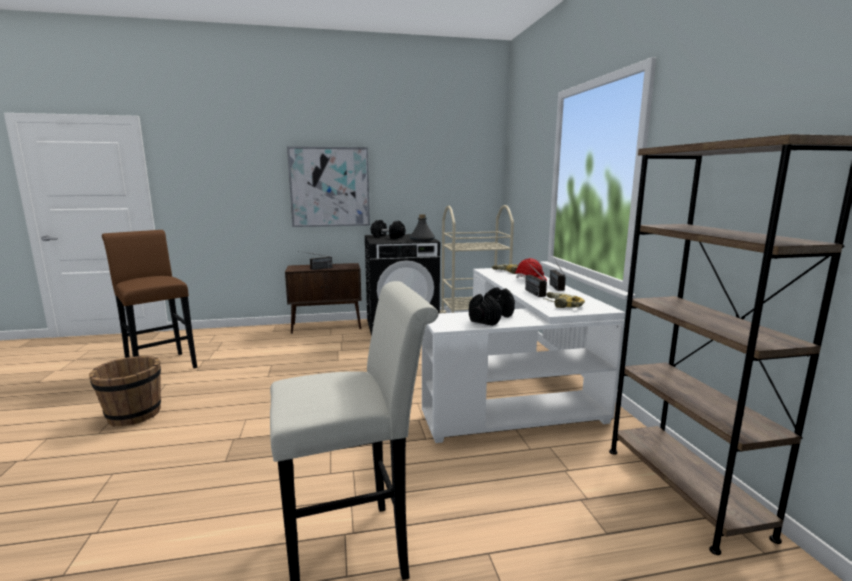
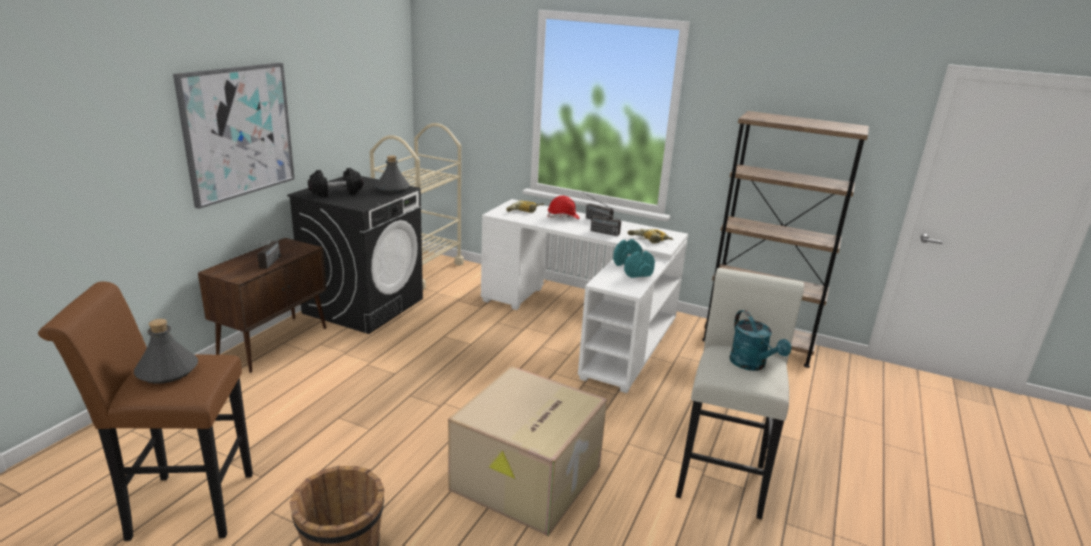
camera: 55 degrees left, 10 degrees up
(151, 278) = (167, 371): none -> grey bottle
(255, 443) = (527, 479): none -> cardboard box
(330, 391) = (752, 365): none -> turquoise watering can
(491, 318) = (632, 269): black dumbbell -> turquoise dumbbell

